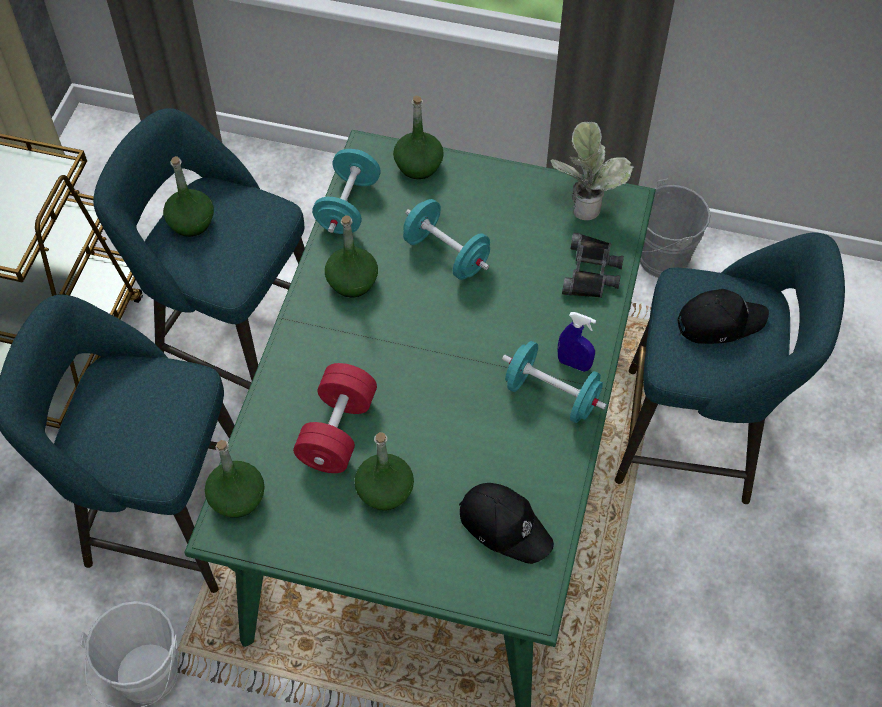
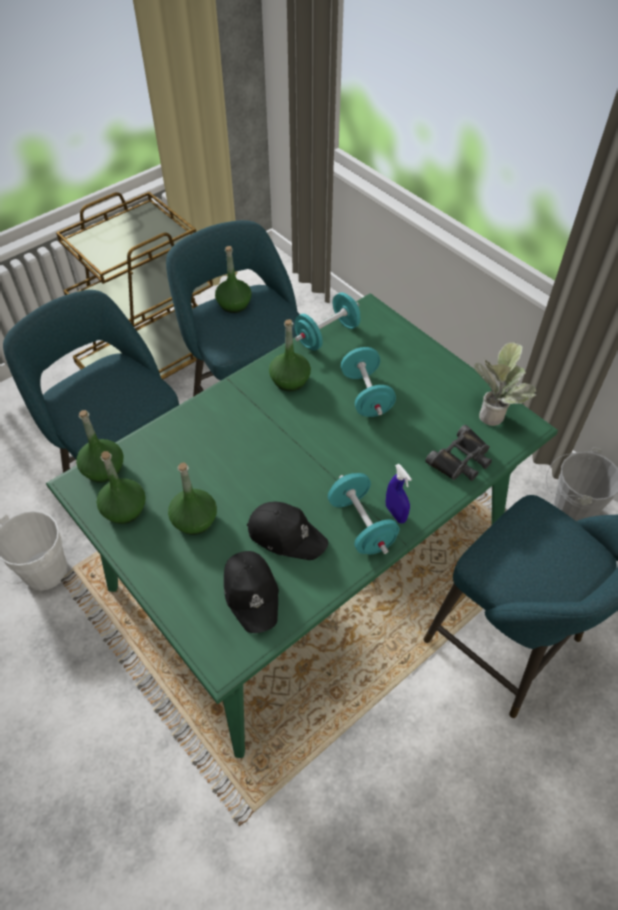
camera: 35 degrees right, 5 degrees down
(337, 431) = (199, 465): red dumbbell -> none
(418, 165) = (395, 333): green bottle -> green bottle (124, 509)
(719, 321) = (543, 552): black cap -> black cap (286, 535)

